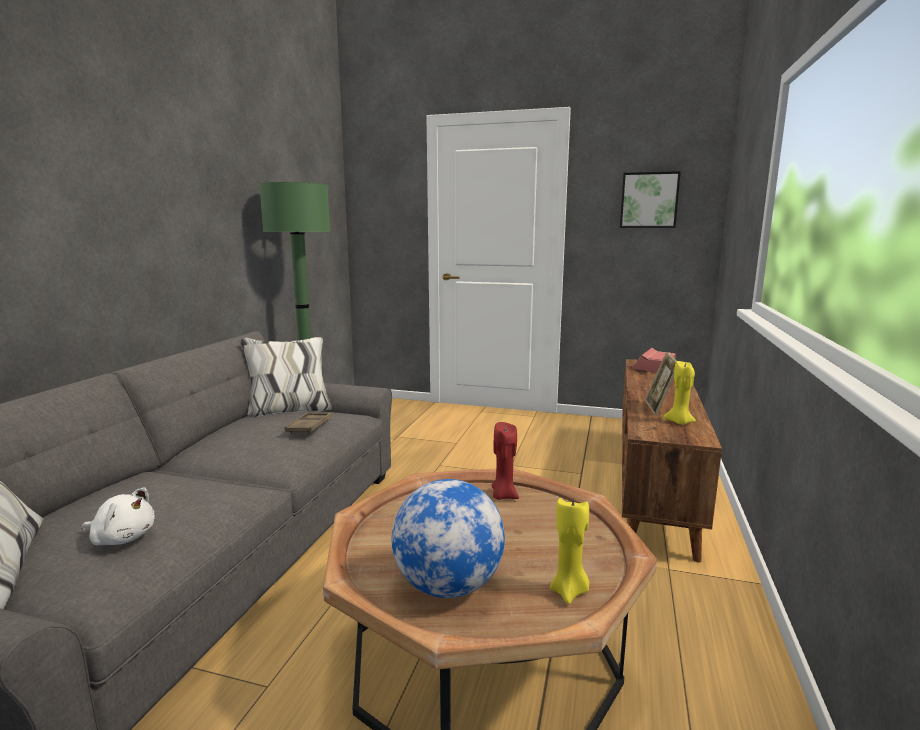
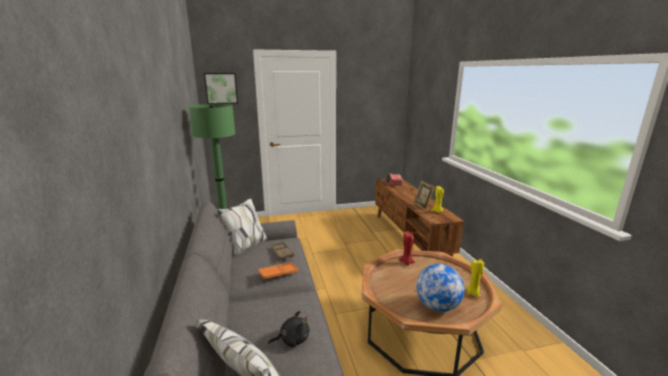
camera: 30 degrees left, 5 degrees up
(122, 538) = (292, 339): white plush toy -> black plush toy
(261, 450) = (278, 273): none -> orange tray
(649, 200) = (375, 99): picture -> picture (221, 88)

